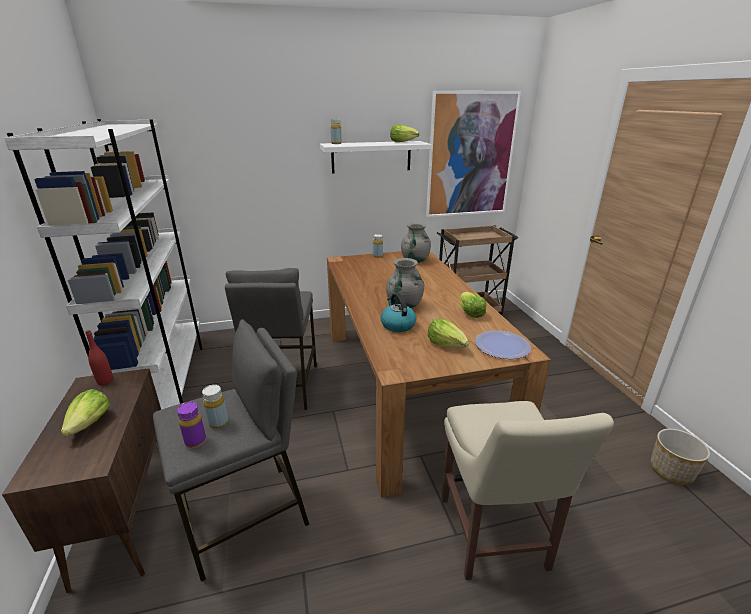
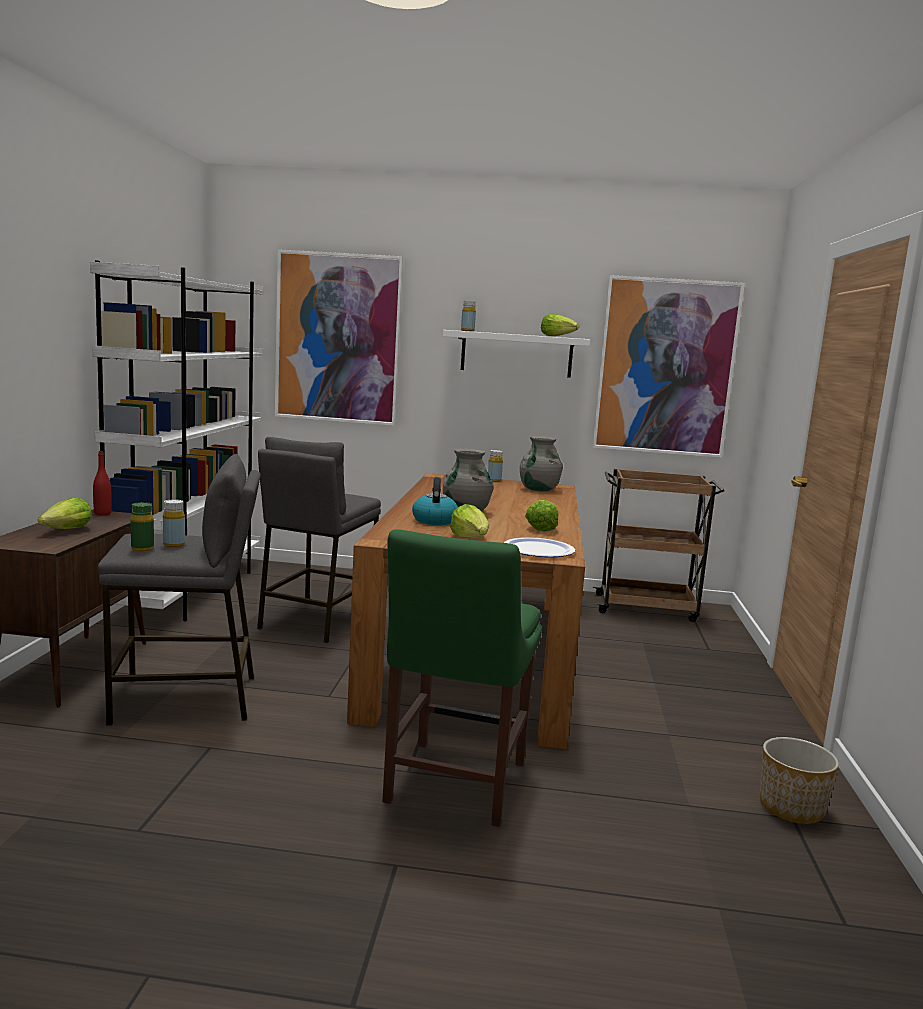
camera: 20 degrees right, 15 degrees down
(195, 441) = (142, 549): purple bottle -> green bottle
(231, 158) = (338, 338): none -> picture
(493, 537) = (453, 785): beige chair -> green chair

